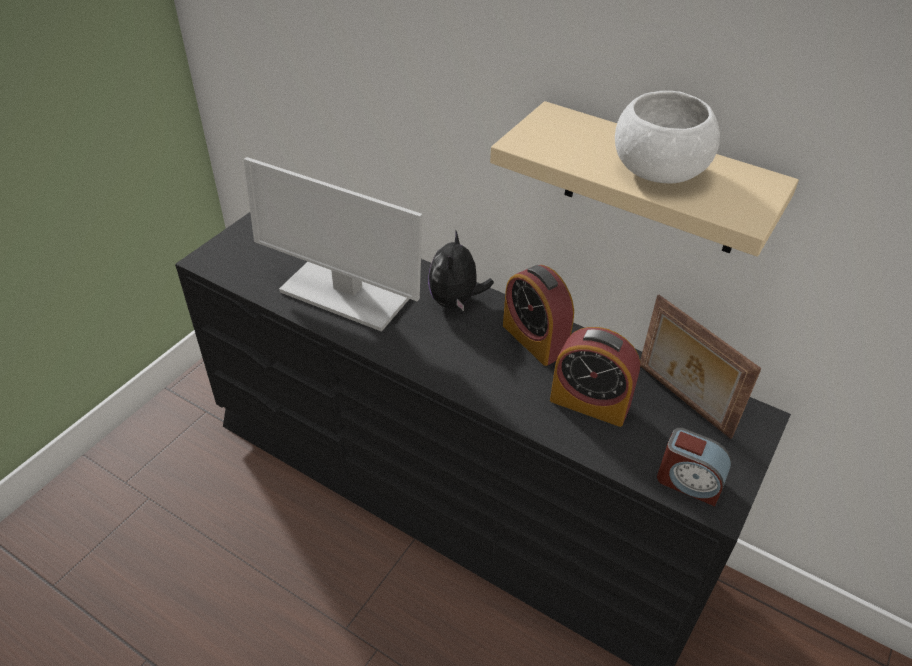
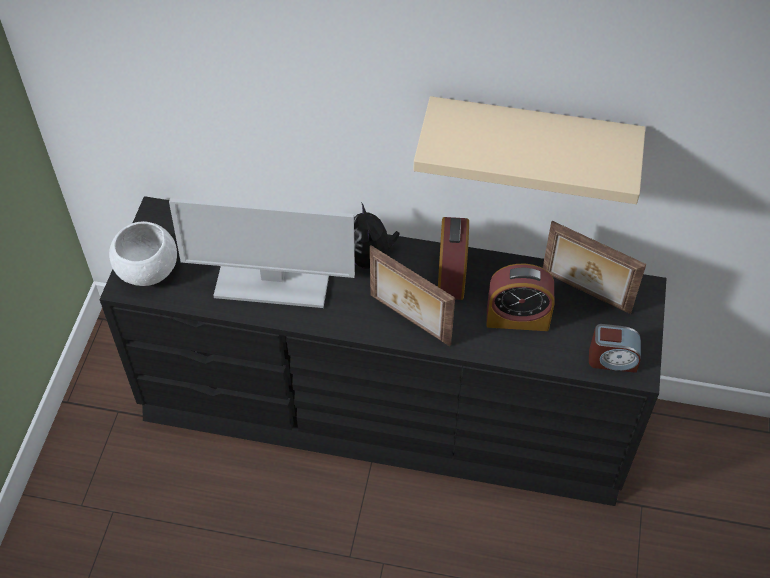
camera: 20 degrees left, 10 degrees up
(465, 369) = (409, 321): none -> picture frame
(534, 339) = (451, 274): alarm clock -> alarm clock turned 120 degrees counterclockwise
(658, 171) = (546, 149): white bowl -> white bowl (147, 269)

